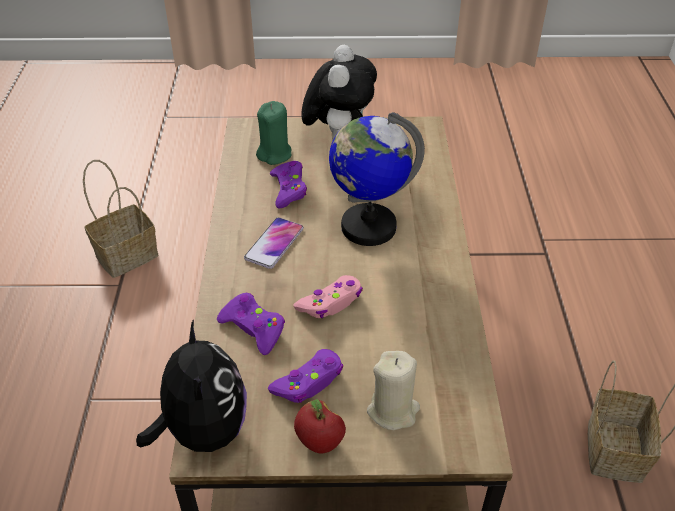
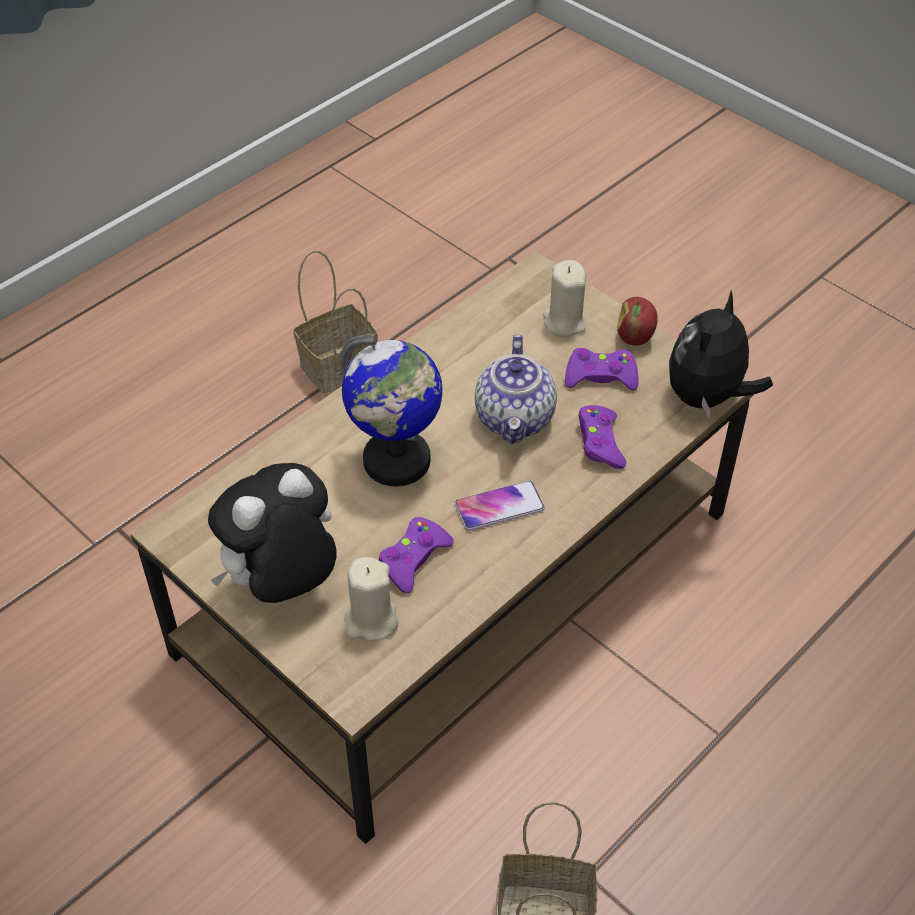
camera: 135 degrees left, 5 degrees up
(274, 154) = (371, 621): green candle -> beige candle
(331, 303) = (516, 419): pink game controller -> teapot

